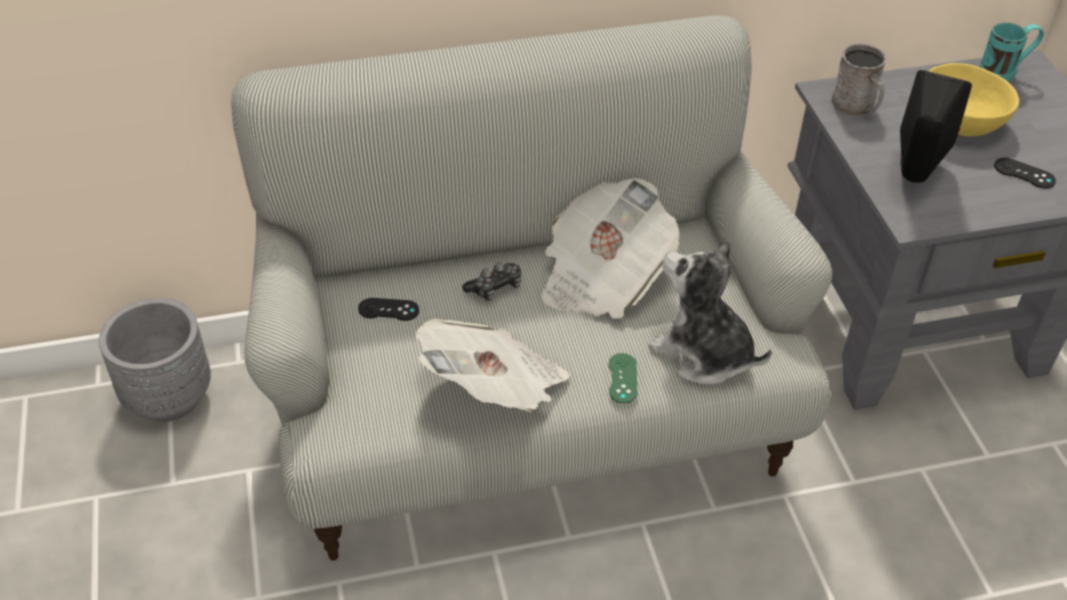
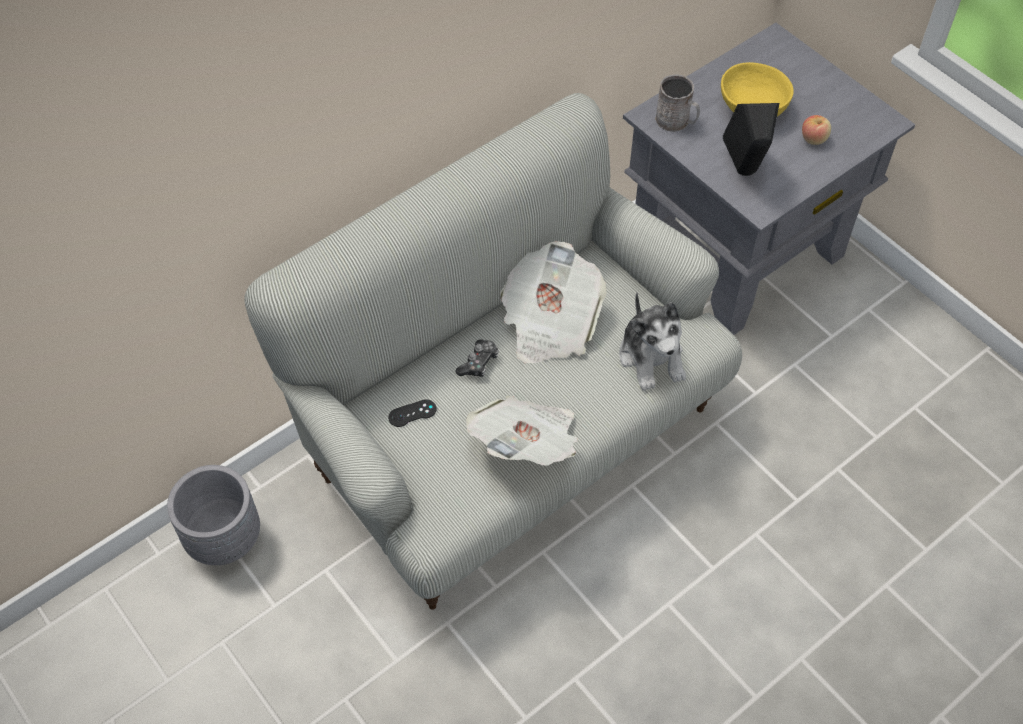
camera: 25 degrees left, 10 degrees up
(622, 378) = (609, 399): green game controller -> none
(703, 354) = (652, 357): plush toy -> plush toy turned 120 degrees counterclockwise
(1003, 75) = (762, 55): turquoise mug -> none
(1024, 173) = (813, 139): black game controller -> apple

